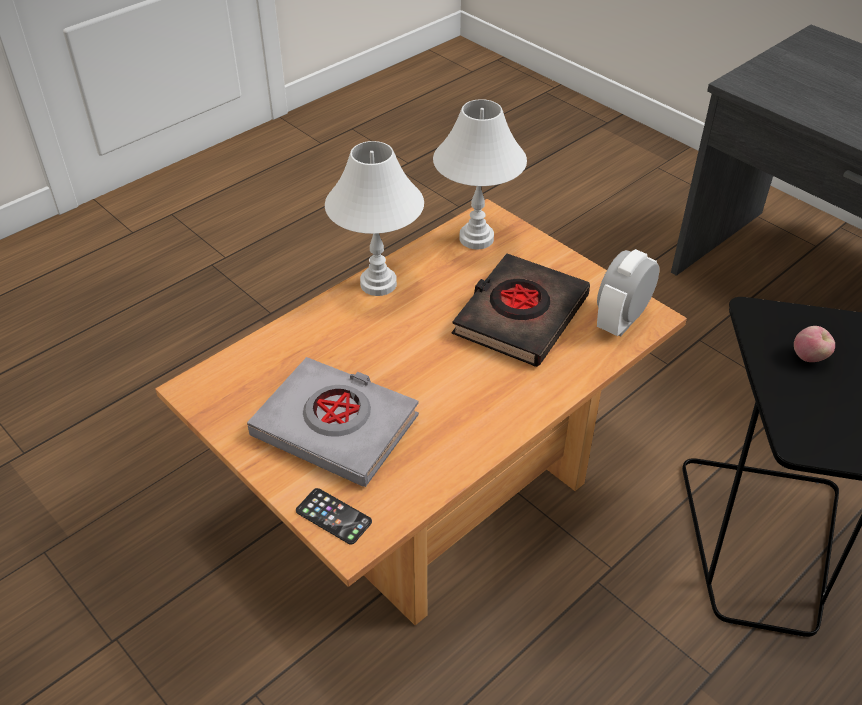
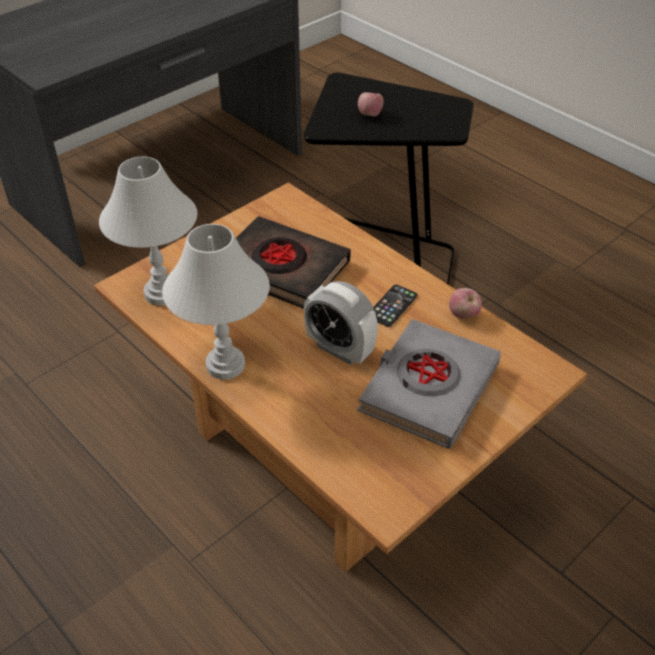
camera: 90 degrees left, 0 degrees up
(333, 516) = (529, 384): phone -> phone (392, 306)
(450, 466) = (463, 315): none -> apple
(622, 320) = (290, 213): alarm clock -> alarm clock (339, 349)

